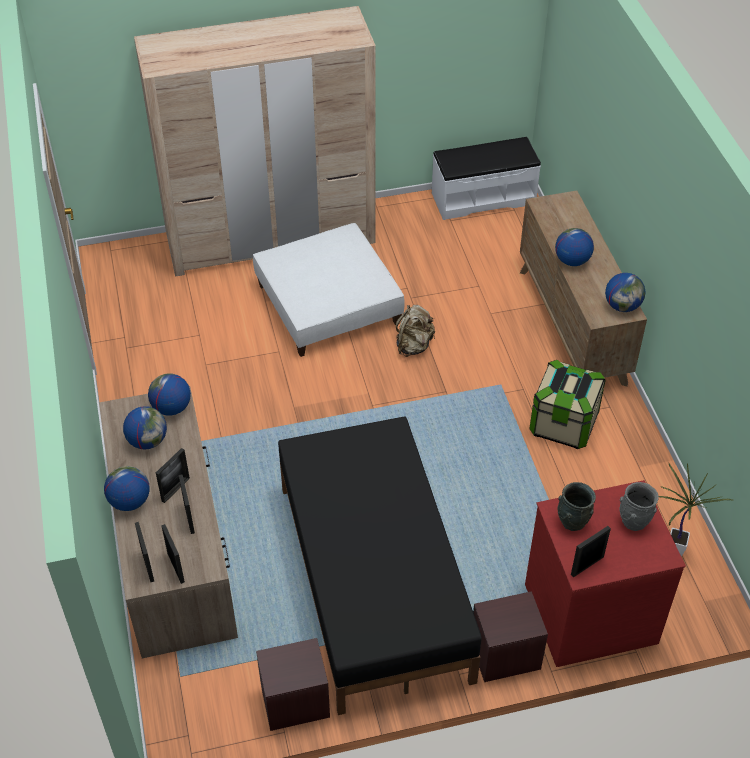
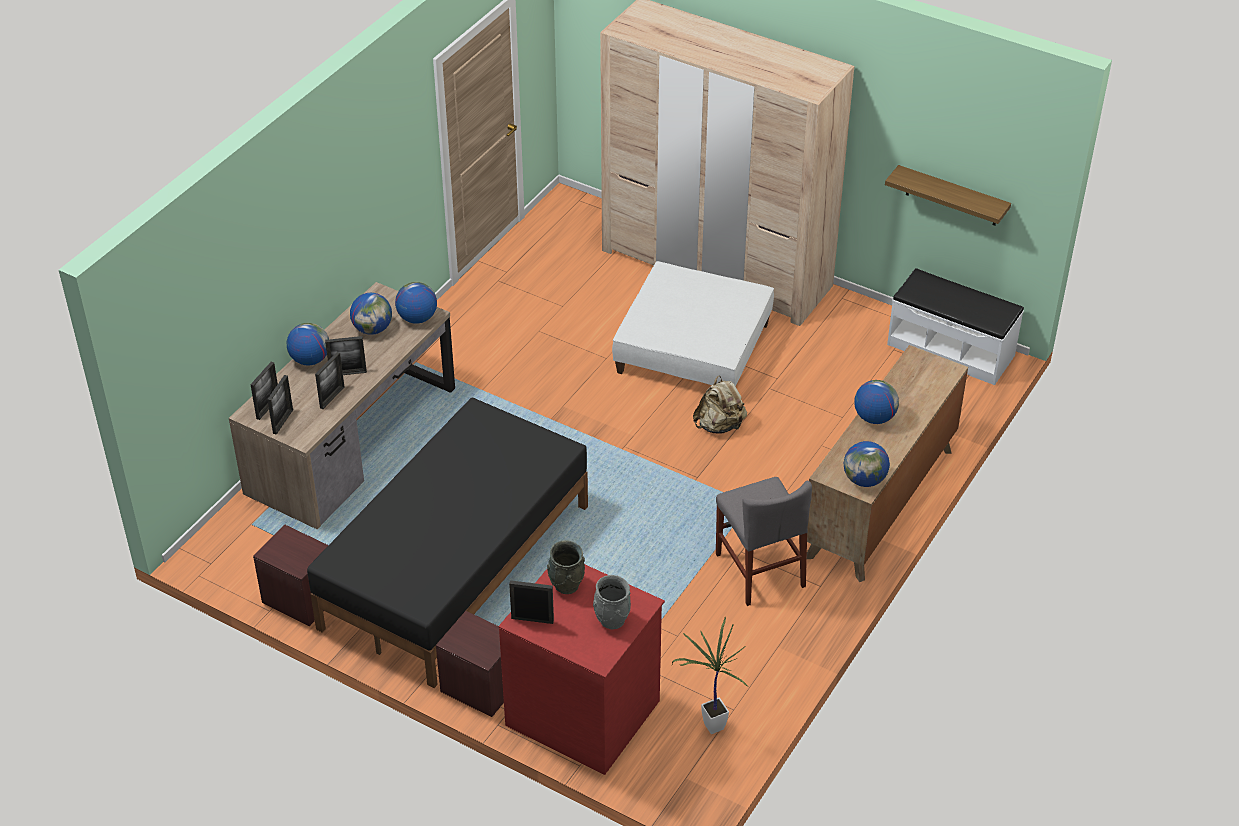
camera: 45 degrees right, 5 degrees down
(456, 77) = (952, 196): none -> shelf
(563, 424) = (759, 570): storage box -> grey chair

